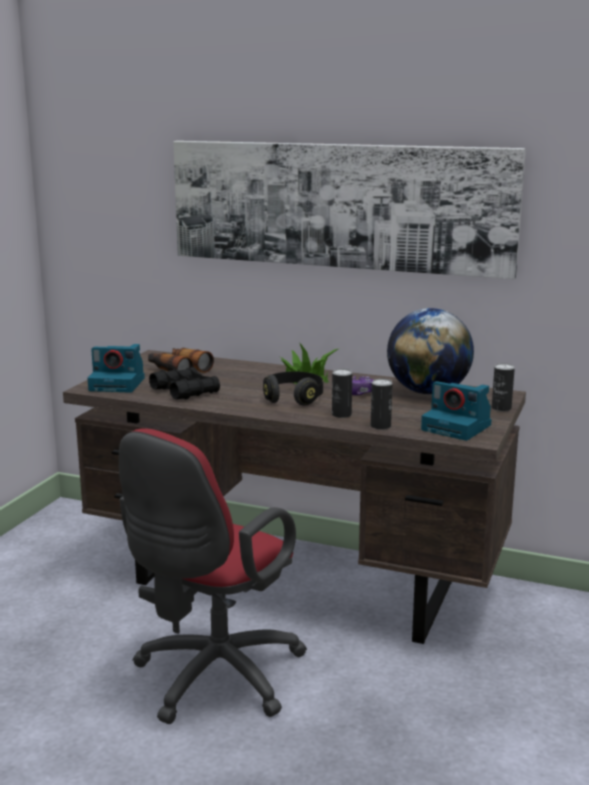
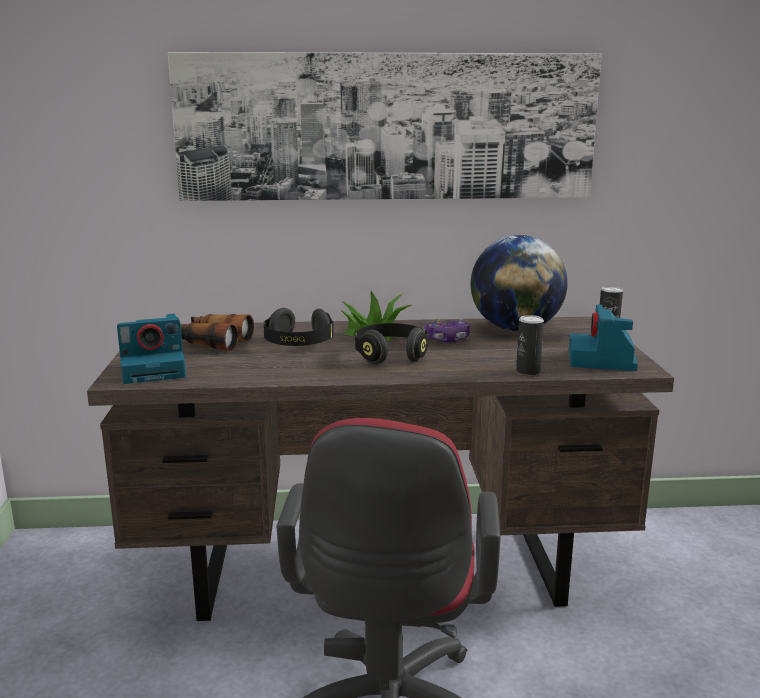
camera: 25 degrees left, 0 degrees up
(185, 391) = (253, 366): black binoculars -> none
(237, 380) = (298, 344): none -> black headphones
(341, 415) = (469, 365): can -> none
(458, 427) = (602, 360): camera -> camera turned 90 degrees clockwise

